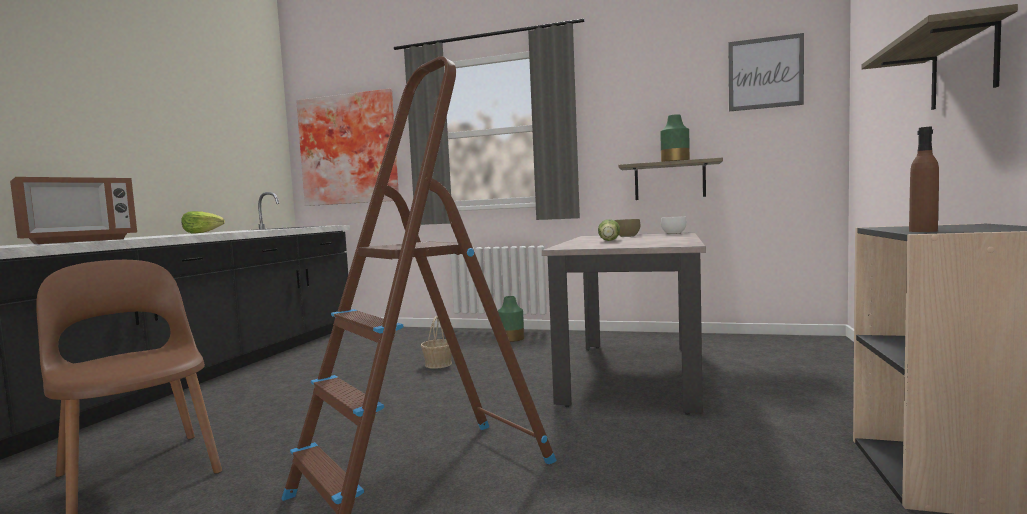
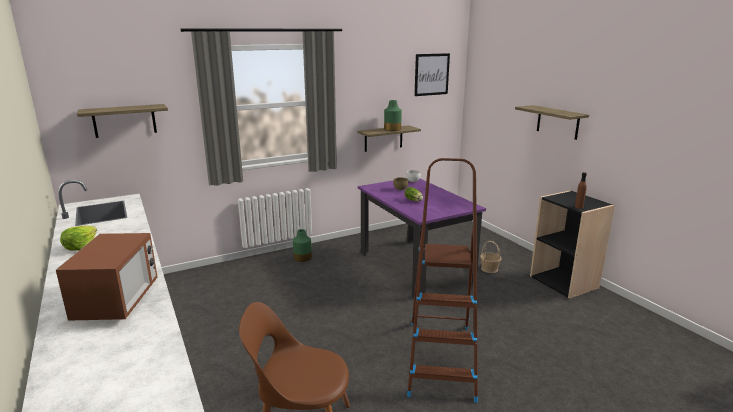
camera: 45 degrees left, 15 degrees up
(350, 150) = (124, 120): picture -> shelf
(438, 364) = (302, 294): basket -> basket (489, 269)
(633, 374) = (415, 266): beige dining table -> purple dining table

